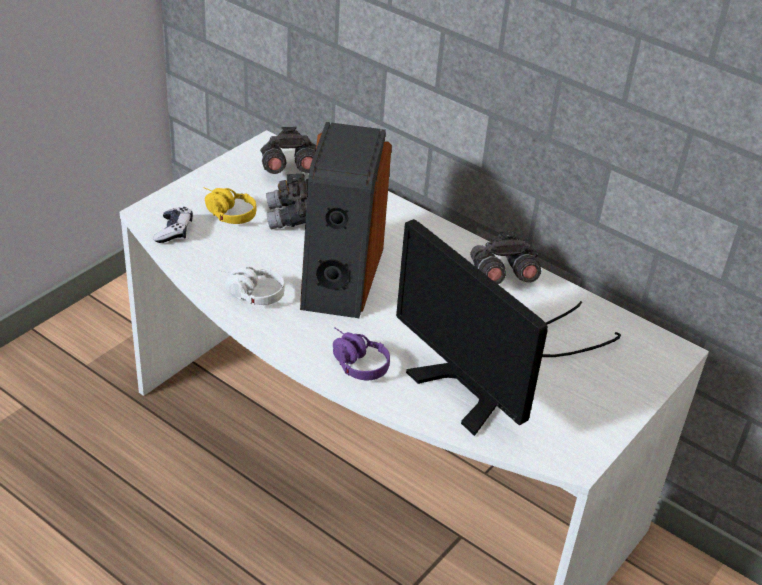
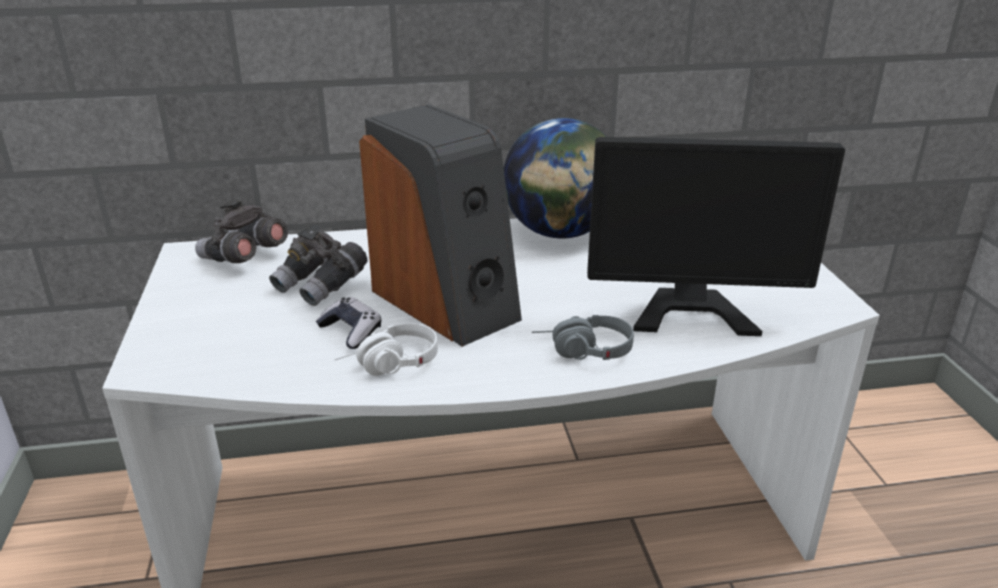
camera: 45 degrees left, 10 degrees down
(174, 231) = (209, 365): game controller -> game controller (351, 331)
(225, 213) = (239, 320): yellow headphones -> none
(353, 361) = (582, 352): purple headphones -> grey headphones
(501, 276) = (560, 233): grey binoculars -> globe

